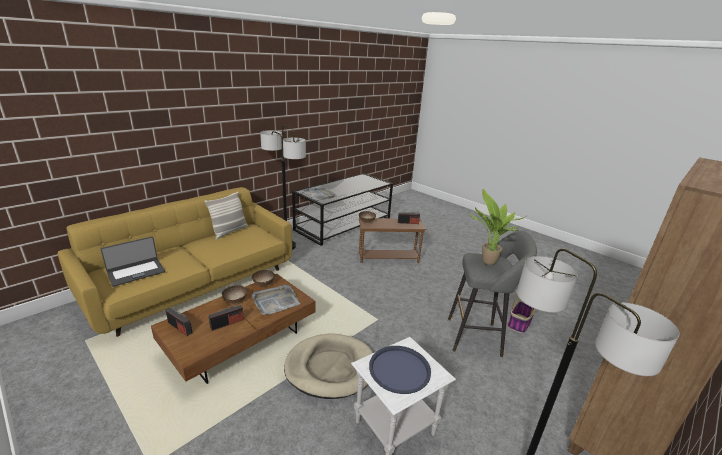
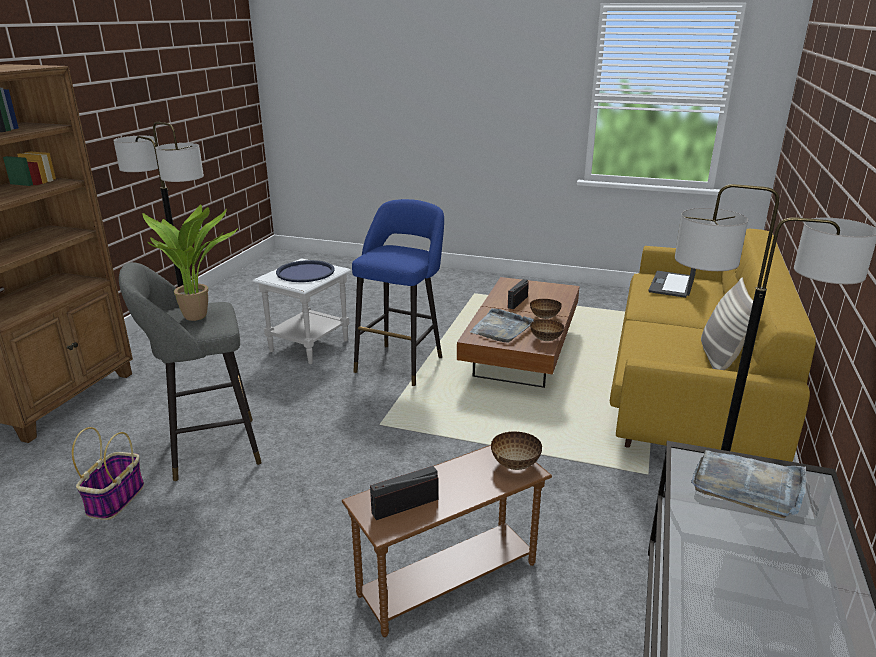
camera: 155 degrees right, 0 degrees up
(180, 327) = (552, 290): radio -> none
(330, 368) = (401, 362): beige dog bed -> blue stool

